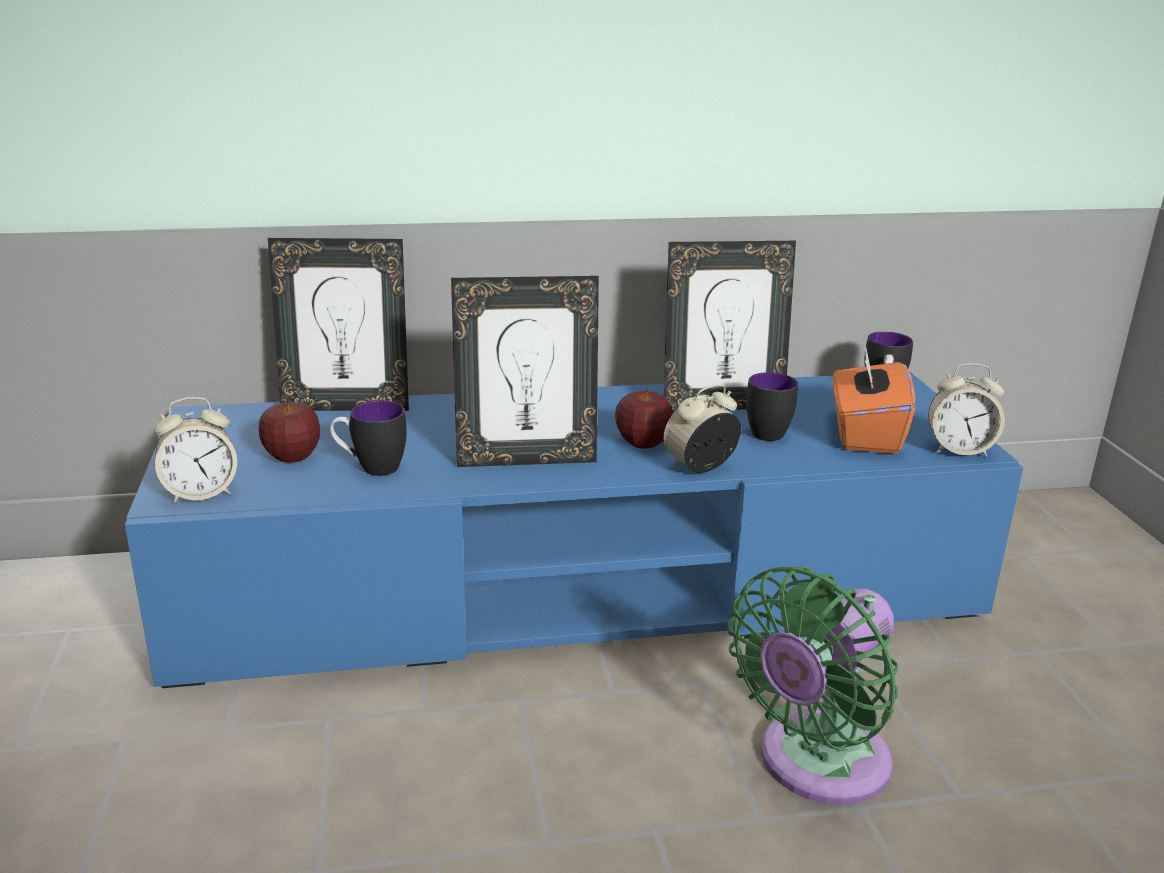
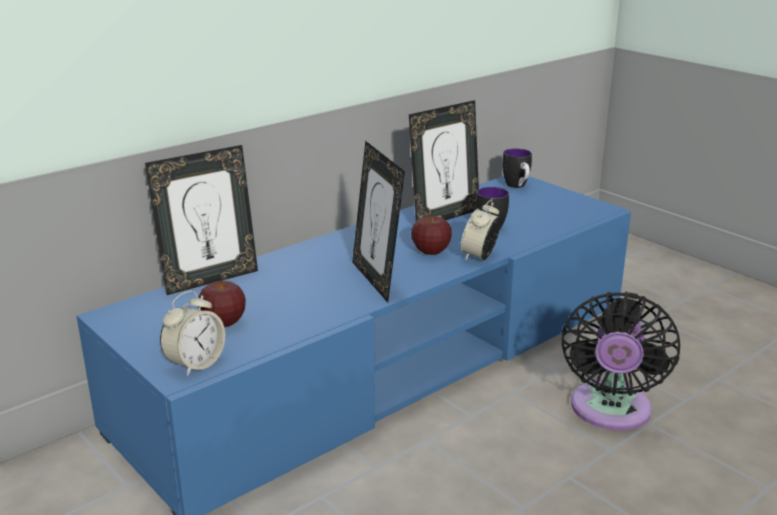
camera: 30 degrees left, 0 degrees up
(370, 468) = (287, 313): mug -> none
(526, 459) = (376, 280): picture frame -> picture frame turned 105 degrees clockwise
(815, 764) = (610, 412): green fan -> black fan
(865, 434) = (539, 214): orange tissue box -> none
(959, 449) = (593, 210): alarm clock -> none

